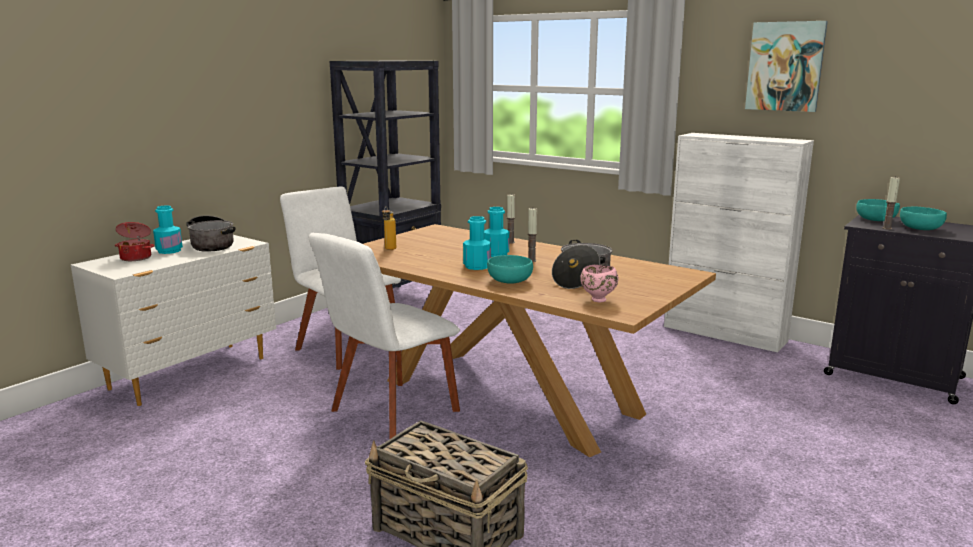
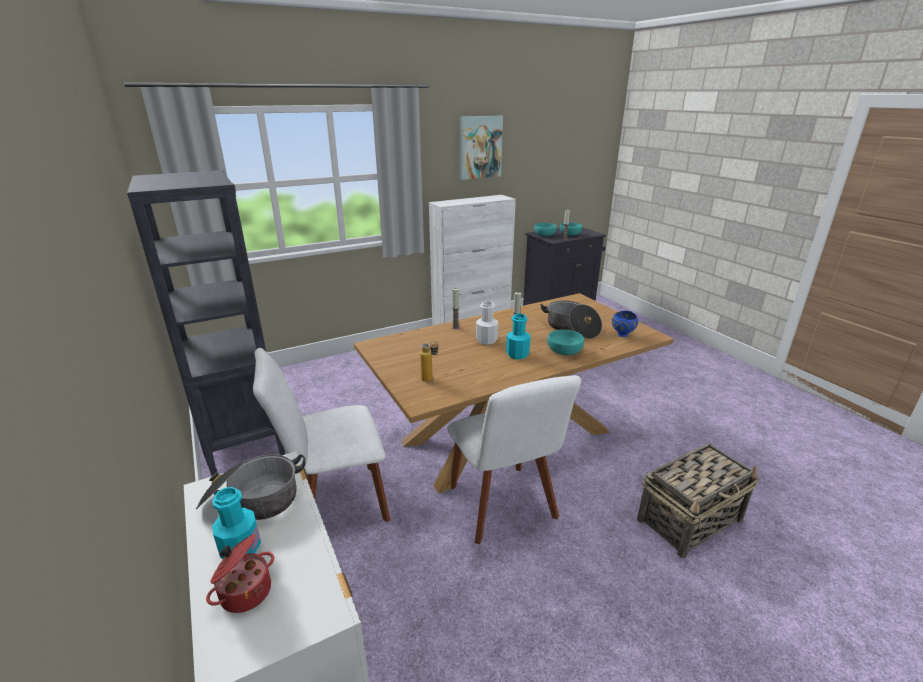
camera: 65 degrees left, 10 degrees up
(496, 254) = (486, 340): turquoise bottle -> white bottle
(597, 300) = (622, 335): pink bowl -> blue bowl

